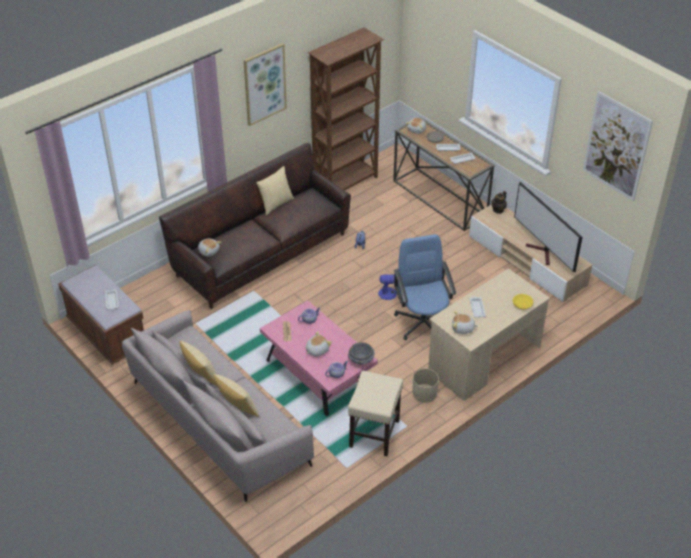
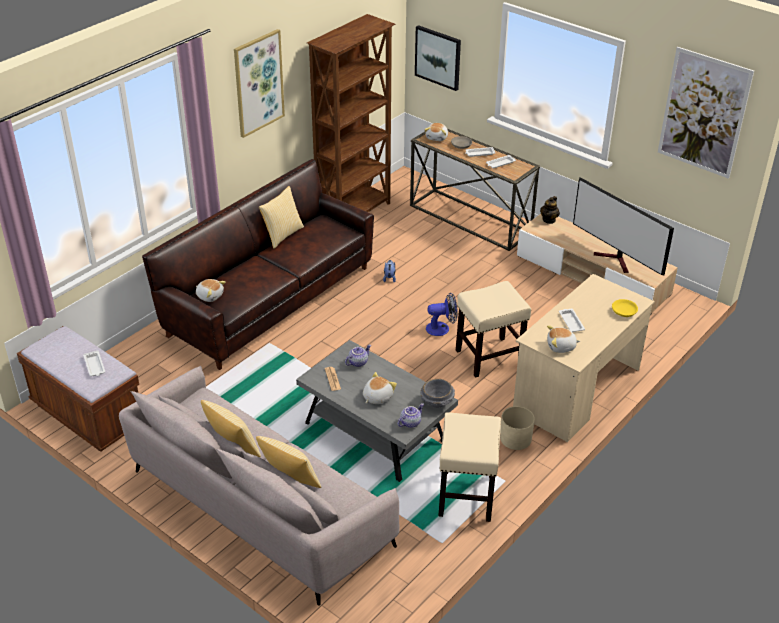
camera: 10 degrees left, 5 degrees down
(317, 375) = (375, 433): pink coffee table -> grey coffee table
(423, 322) = (490, 356): blue office chair -> beige stool
(425, 63) = (438, 57): none -> picture

